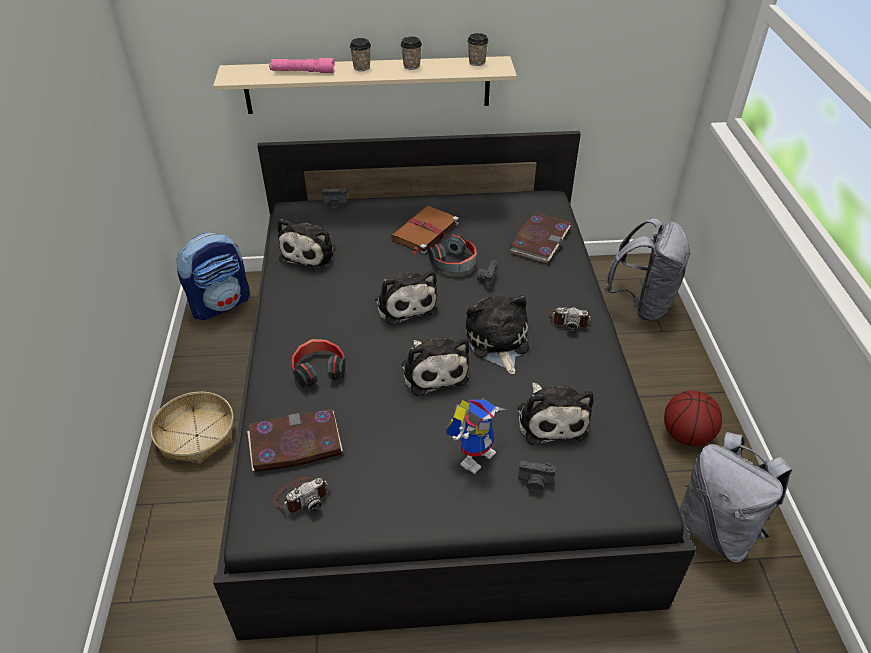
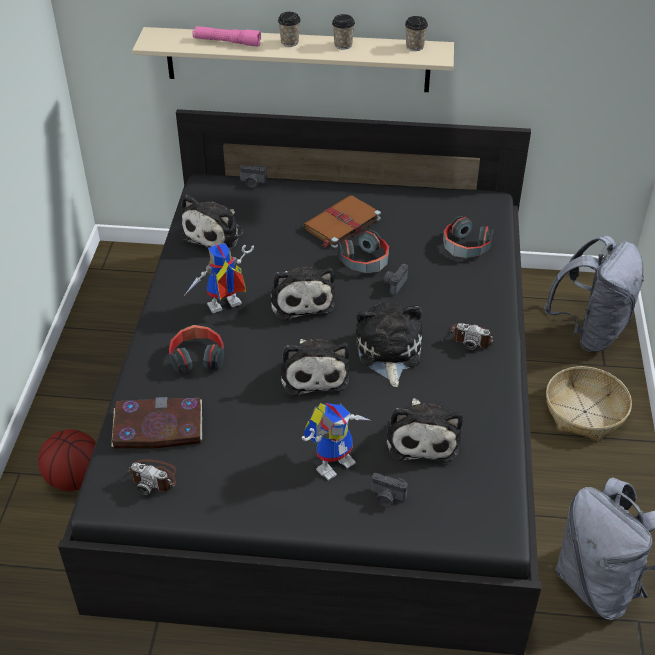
camera: 10 degrees right, 0 degrees up
(196, 435) = (74, 411): basket -> basket (584, 411)
(221, 304) = (123, 276): backpack -> none
(302, 496) = (154, 477): camera -> camera turned 45 degrees clockwise
(334, 321) = (223, 309): none -> toy robot
(539, 240) = (465, 247): book -> headphones
(686, 434) = (596, 482): basketball -> basketball (74, 478)

